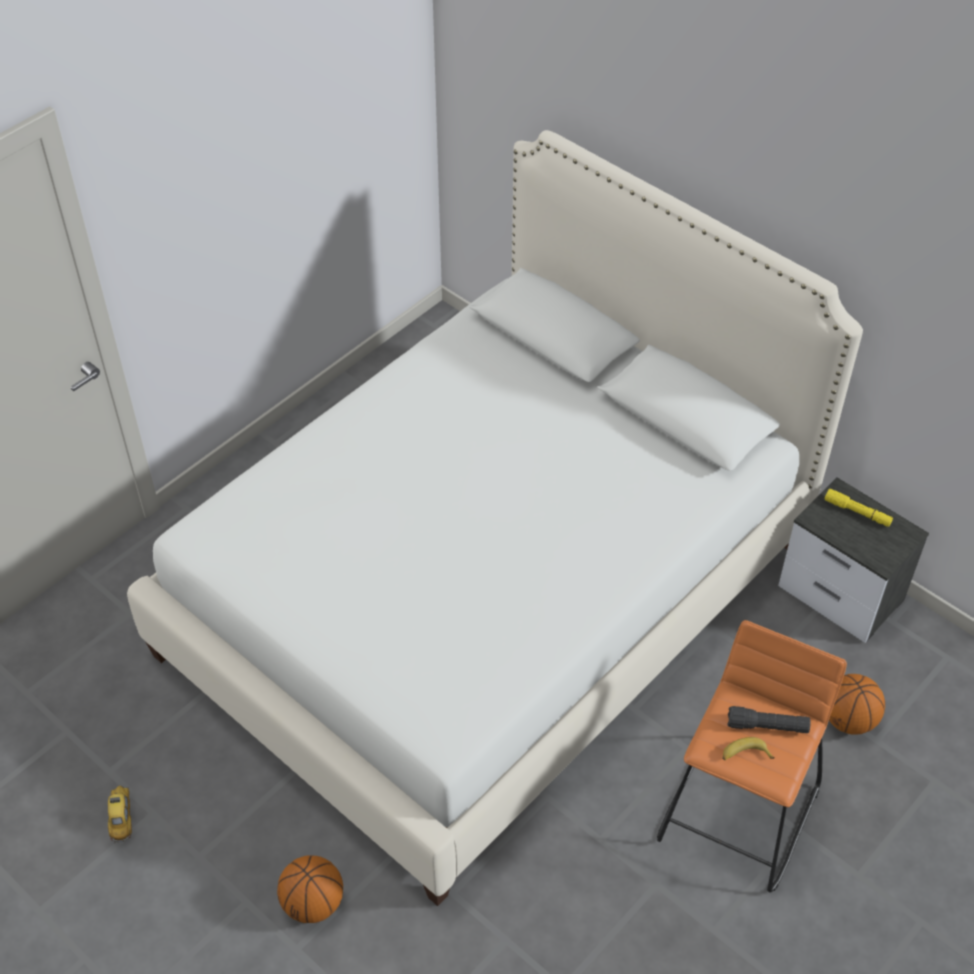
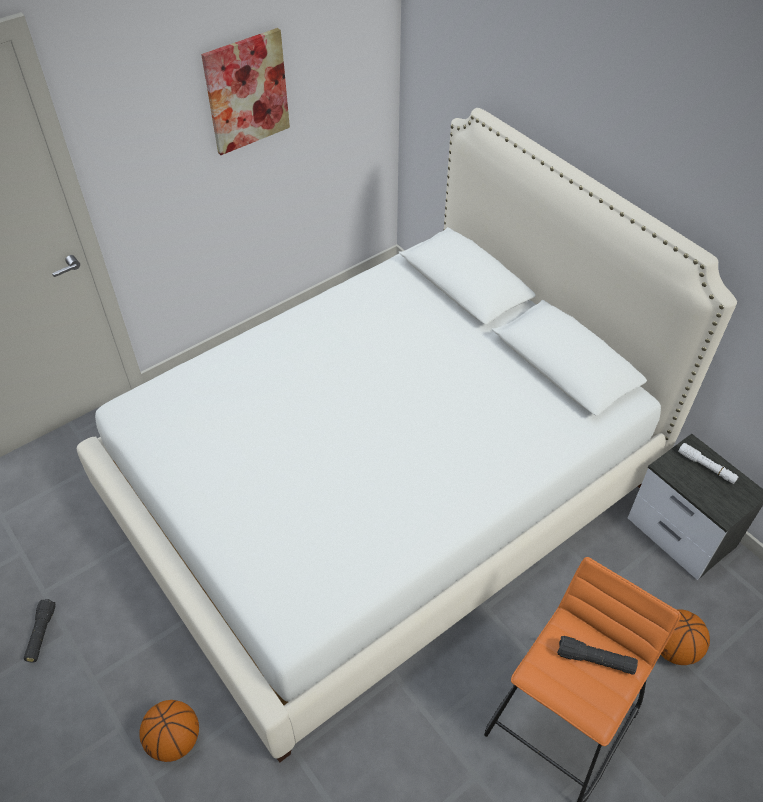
camera: 10 degrees right, 0 degrees up
(122, 817) = (41, 634): toy car -> black flashlight
(272, 141) = (246, 92): none -> picture
(744, 754) = (569, 685): banana -> none
(857, 512) = (706, 467): yellow flashlight -> white flashlight

